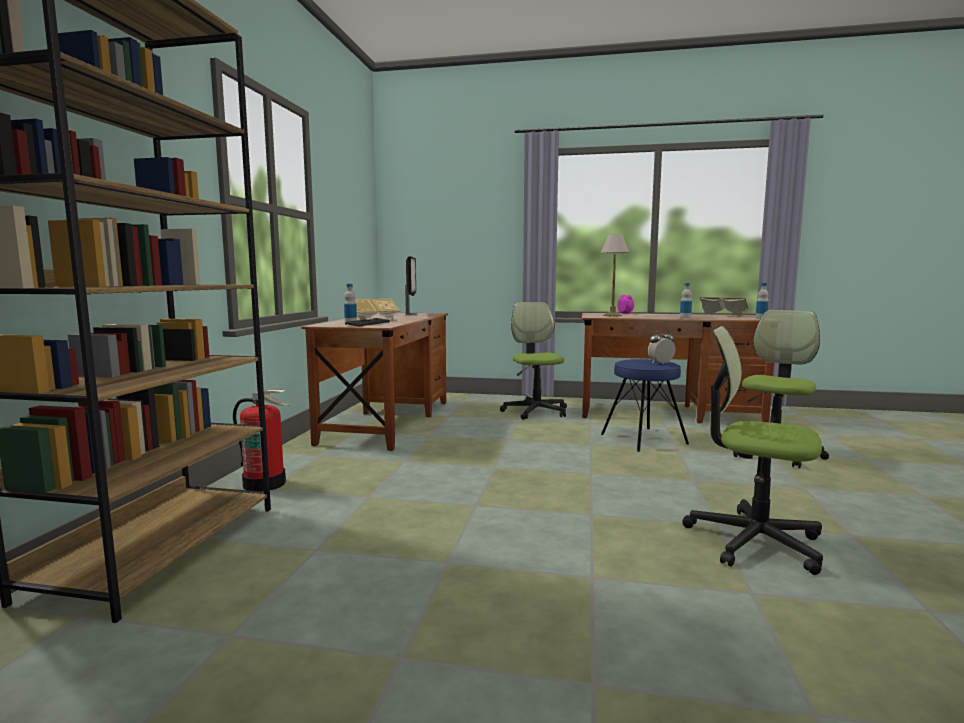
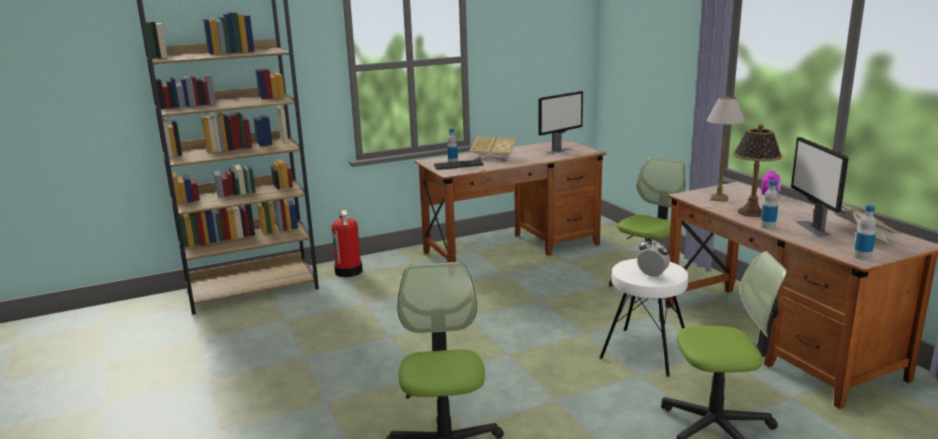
camera: 55 degrees right, 10 degrees up
(643, 439) = (644, 351): blue stool -> white stool
(652, 316) = (751, 212): none -> table lamp
(701, 316) = (812, 229): none -> monitor

